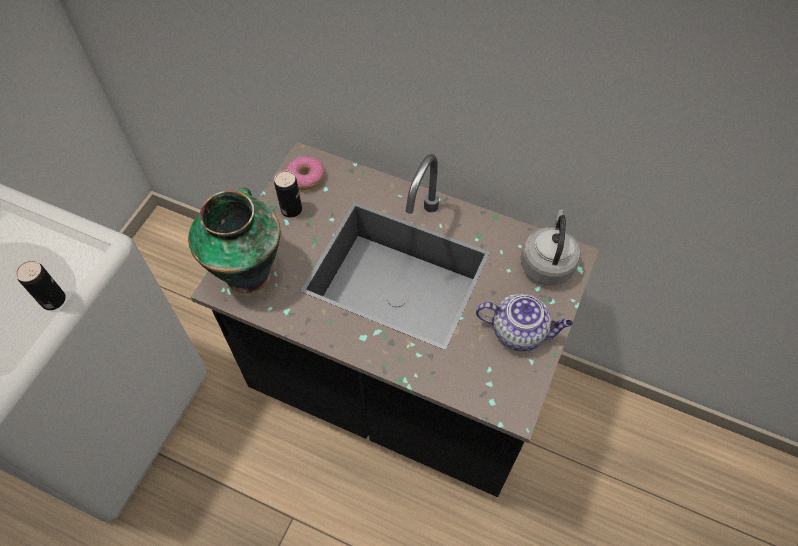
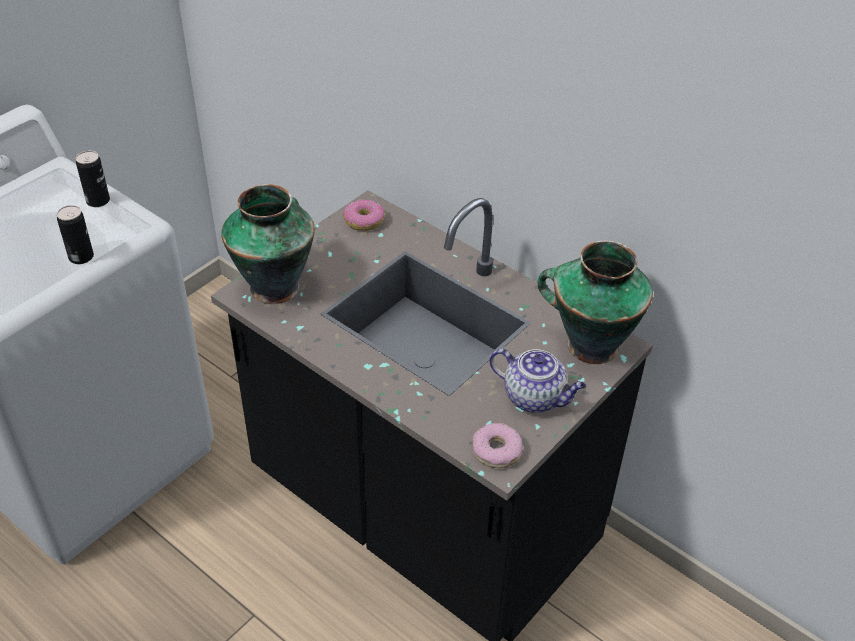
camera: 15 degrees right, 15 degrees down
(291, 209) = (339, 244): can -> can (98, 201)
(506, 397) = (496, 451): none -> donut
(547, 263) = (589, 345): grey kettle -> vase

